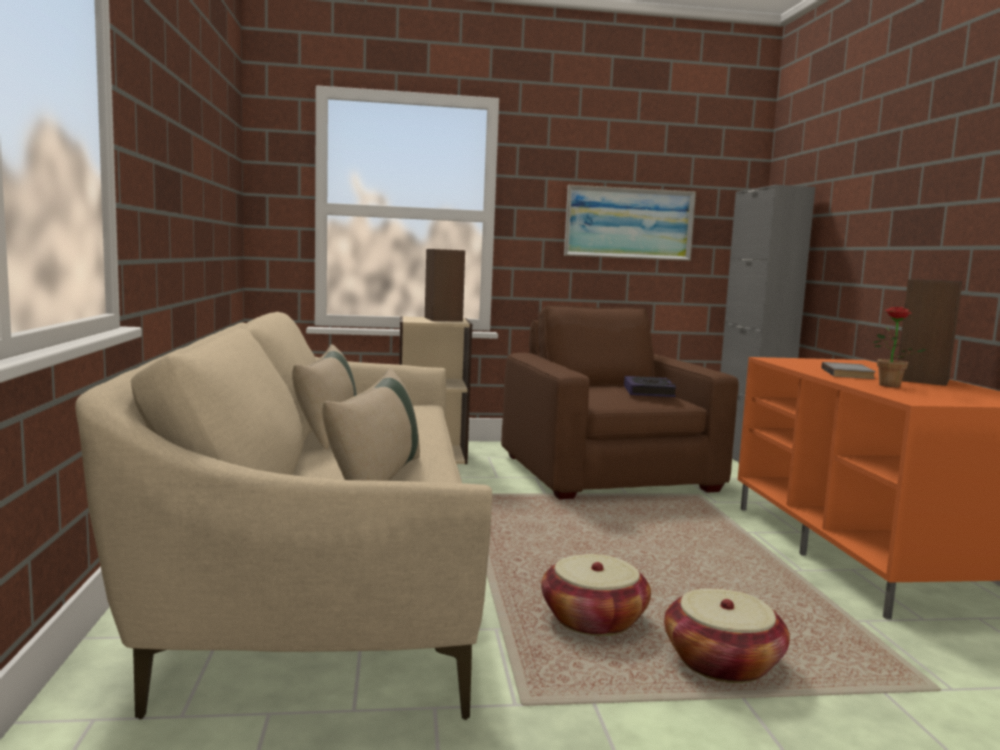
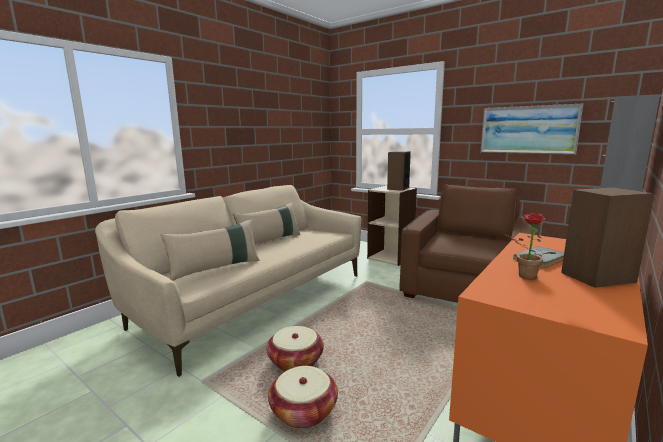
camera: 45 degrees right, 5 degrees up
(649, 392) = (482, 244): book -> none

